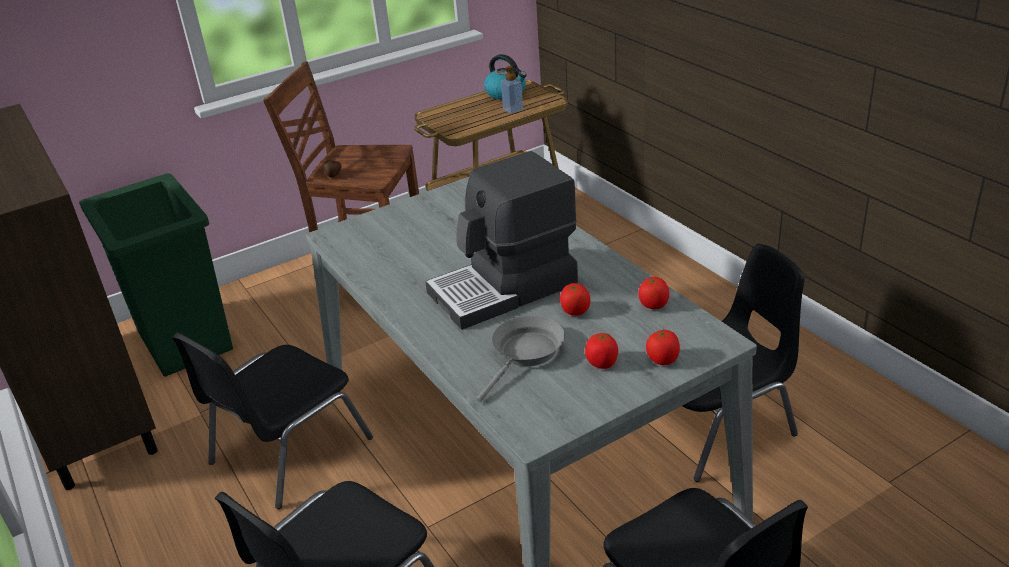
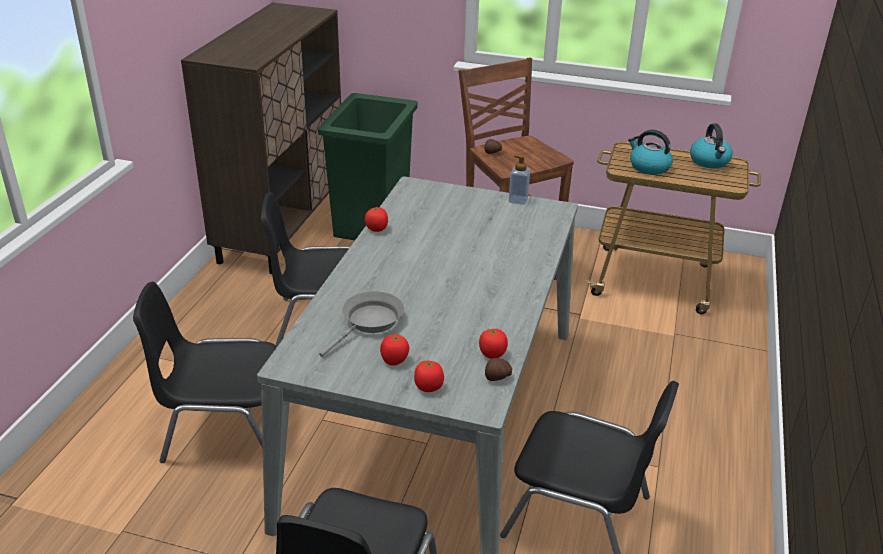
camera: 45 degrees right, 0 degrees up
(472, 119) = (648, 167): none -> kettle
(505, 289) = (433, 280): coffee machine -> none
(513, 109) = (691, 176): soap dispenser -> soap dispenser (518, 200)
(525, 354) = (369, 322): grey frying pan -> grey frying pan turned 45 degrees counterclockwise
(575, 311) = (442, 321): tomato -> tomato (377, 229)
(688, 317) = (497, 377): none -> potato

